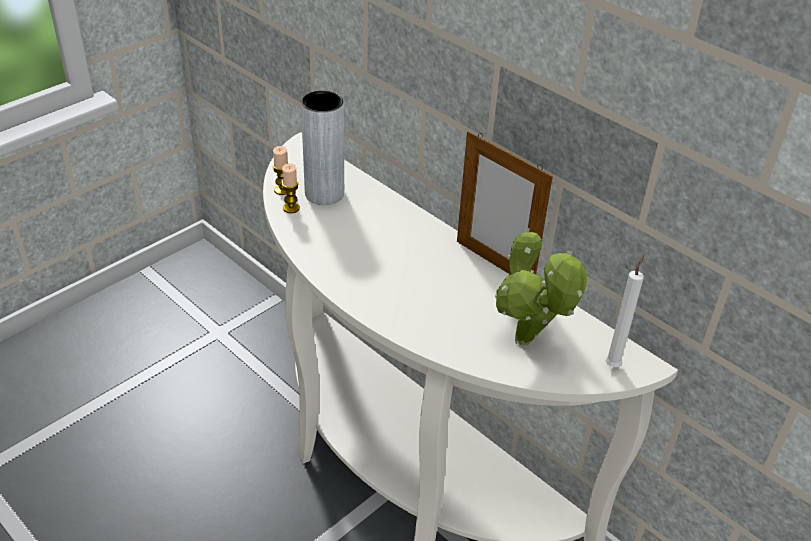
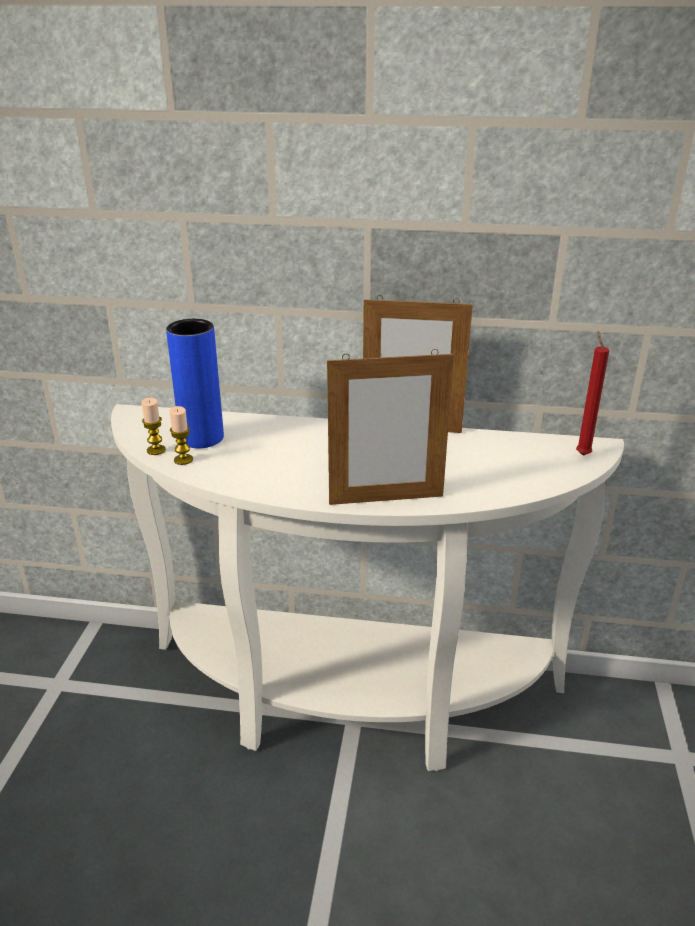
camera: 35 degrees left, 10 degrees down
(324, 194) = (202, 438): grey vase -> blue vase
(392, 319) = (386, 499): none -> picture frame
(527, 344) = (509, 468): potted plant -> none
(613, 364) = (582, 454): white candle -> red candle

